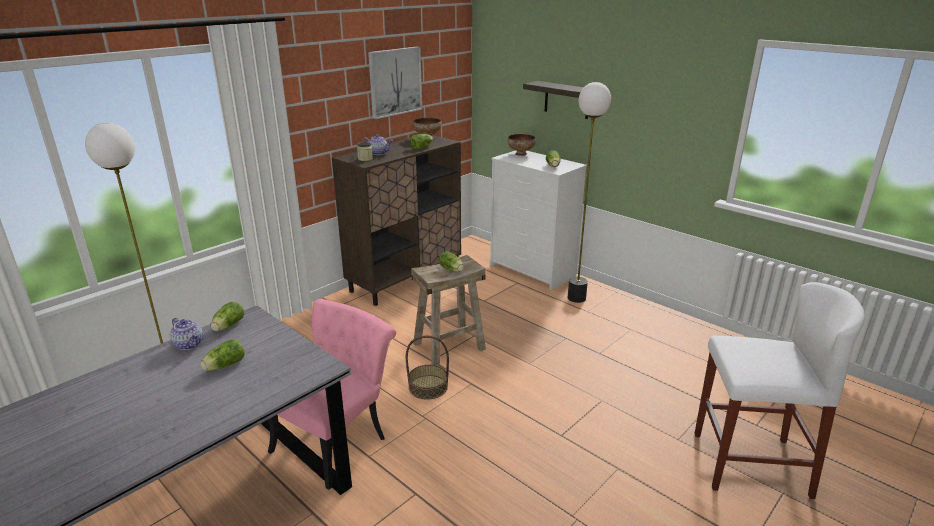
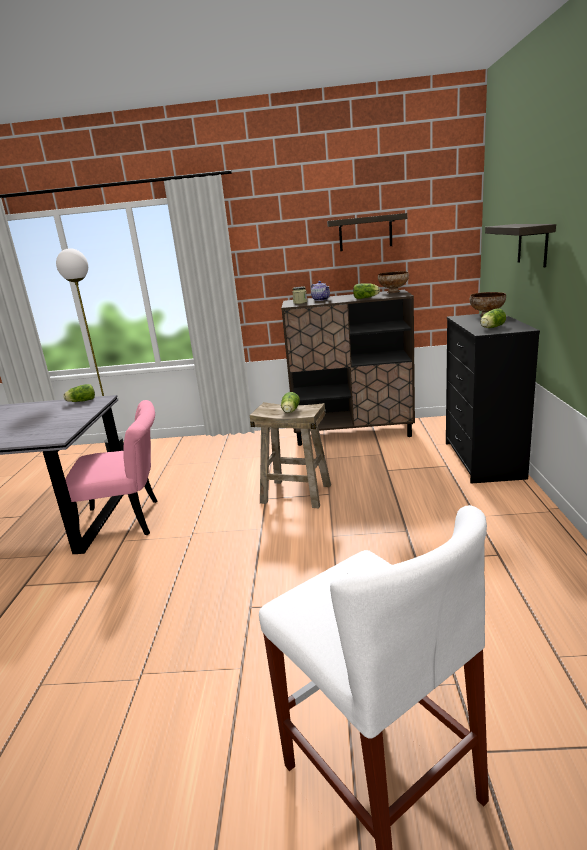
camera: 50 degrees right, 5 degrees down
(189, 344) = (49, 405): teapot -> none
(223, 366) = (32, 420): lettuce -> none
(395, 82) = (365, 233): picture -> shelf
(428, 387) = (230, 516): basket -> none
(533, 270) = (483, 460): white dresser -> black dresser
(577, 298) = (488, 500): floor lamp -> none

